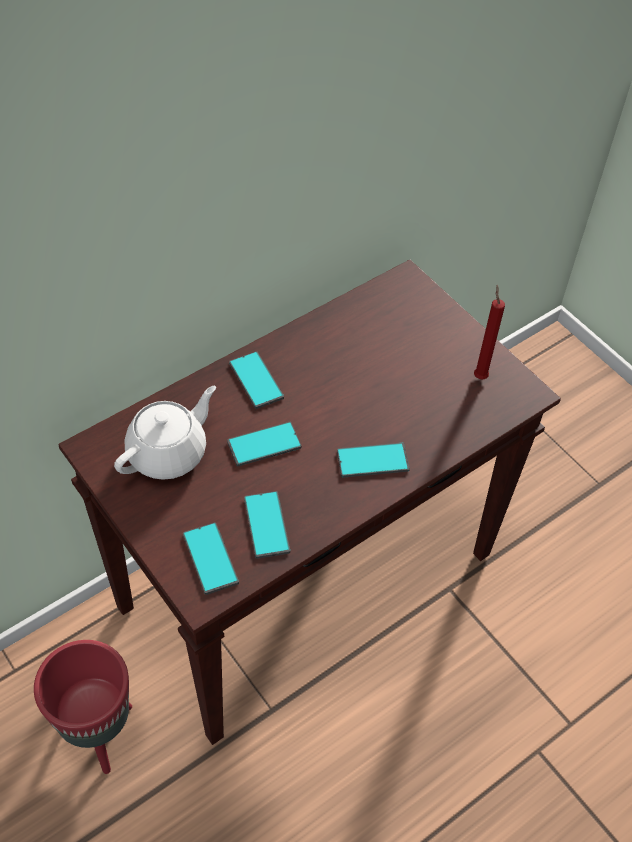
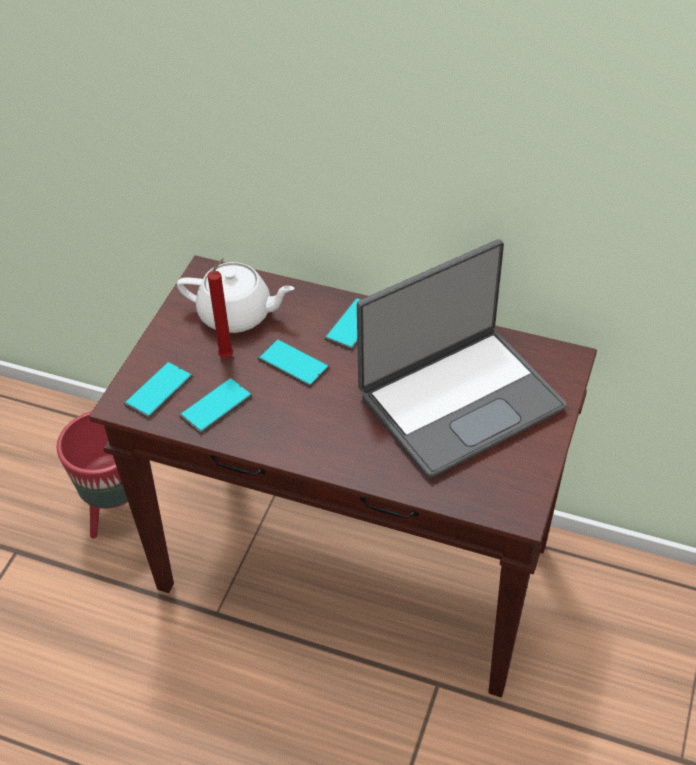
camera: 60 degrees right, 5 degrees down
(372, 460) = (337, 439): phone -> none
(395, 364) = (459, 400): none -> laptop
(479, 375) = (505, 466): red candle -> red candle (228, 355)

